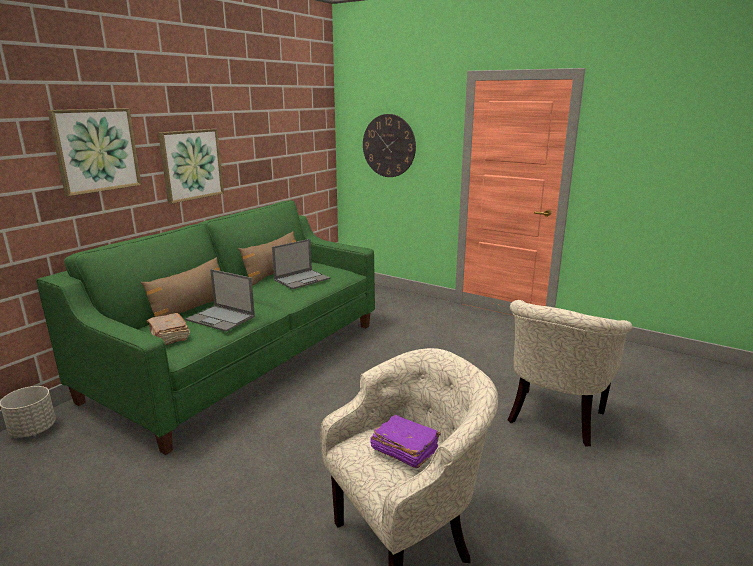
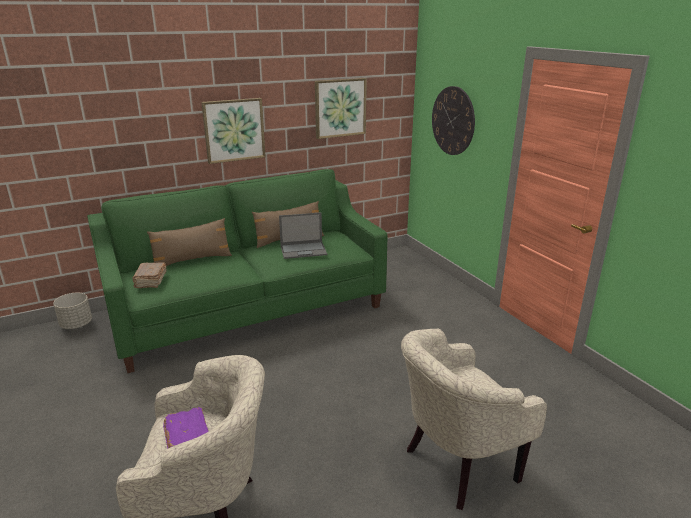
camera: 30 degrees right, 5 degrees up
(96, 150) = (143, 117): picture -> picture (340, 108)
(221, 318) = (200, 274): laptop -> none

